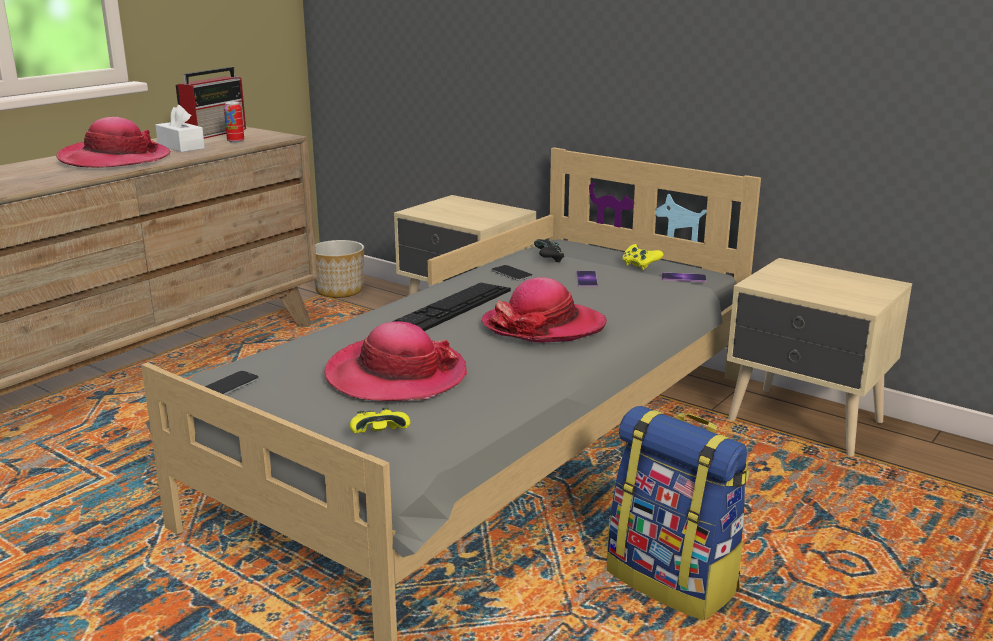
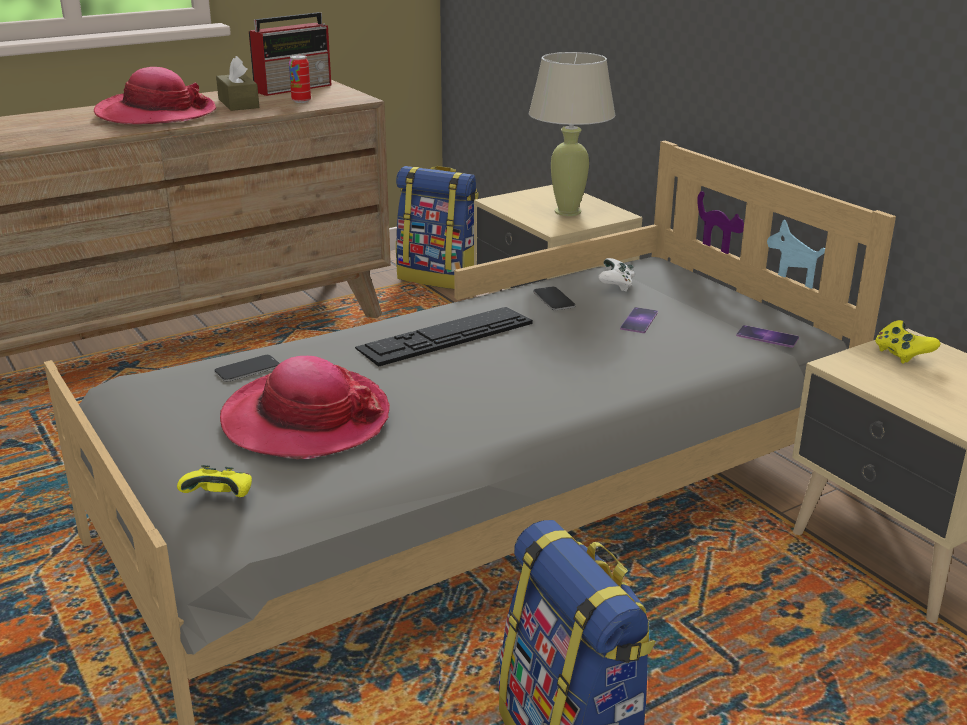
camera: 20 degrees right, 5 degrees up
(181, 147) = (238, 103): white tissue box -> brown tissue box
(229, 385) = (128, 400): phone -> phone (247, 369)
(340, 290) = (439, 277): planter -> backpack
(477, 213) = (568, 212): none -> beige table lamp
(543, 326) = (529, 380): hat -> none
(549, 259) = (616, 286): black game controller -> white game controller
(640, 265) = (724, 310): yellow game controller -> yellow game controller (901, 354)

